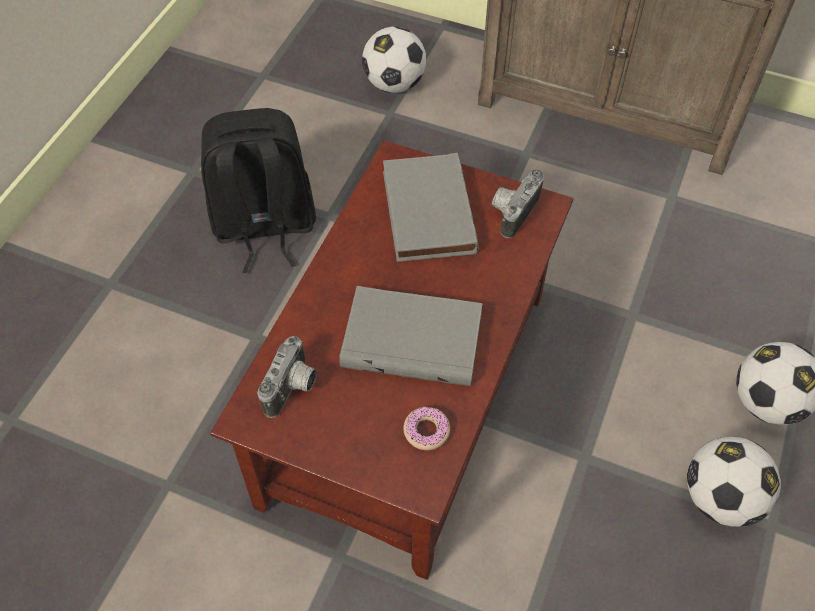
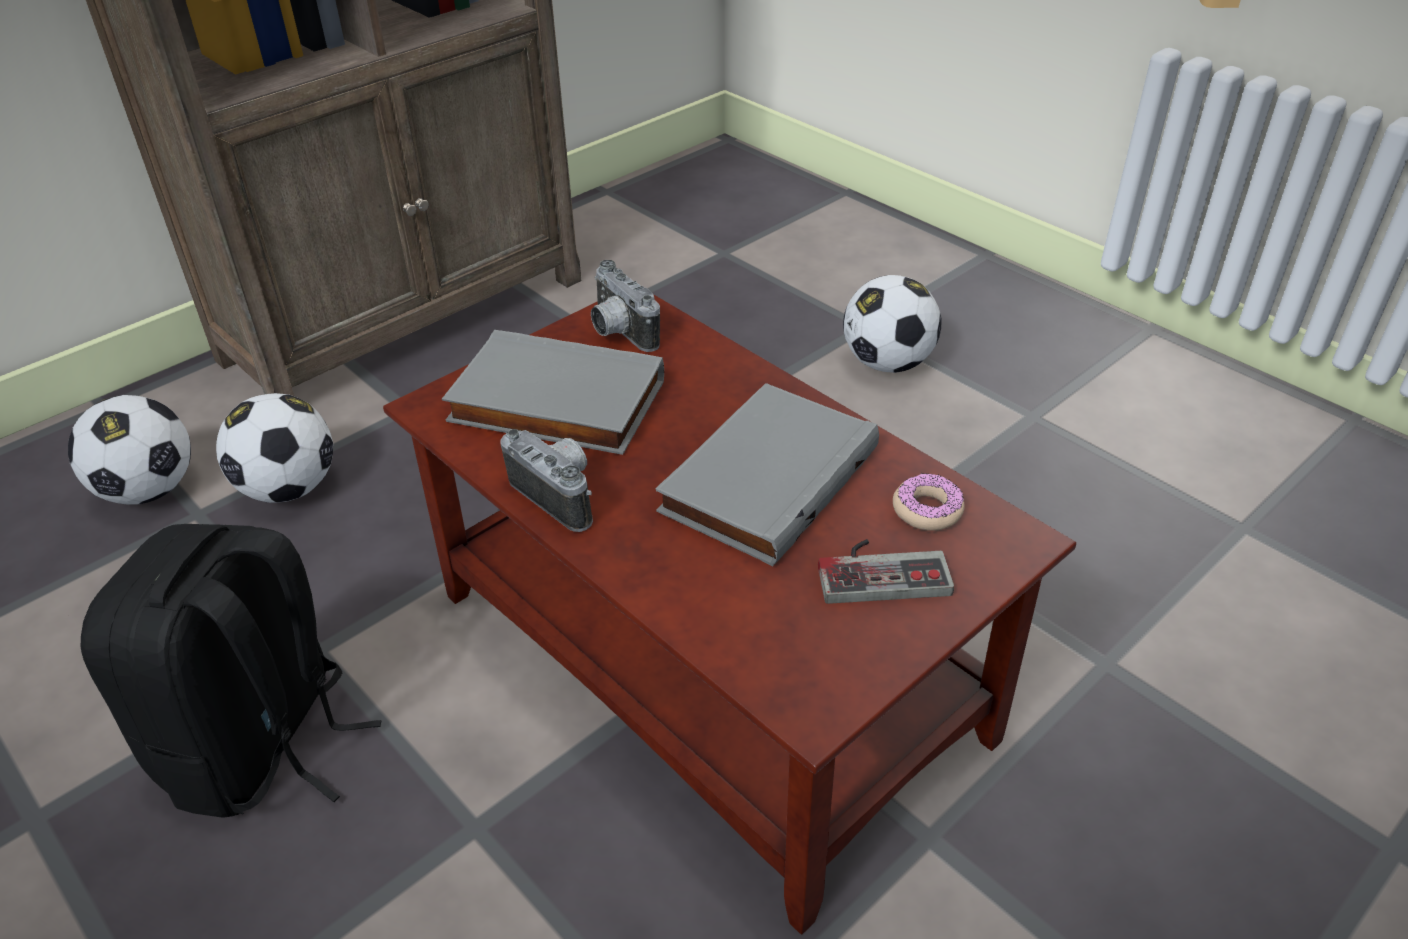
camera: 65 degrees left, 15 degrees down
(293, 389) = (784, 632): camera -> camera (561, 494)
(362, 421) = (881, 569): none -> game controller
(720, 498) = (986, 438): football -> football (289, 488)

